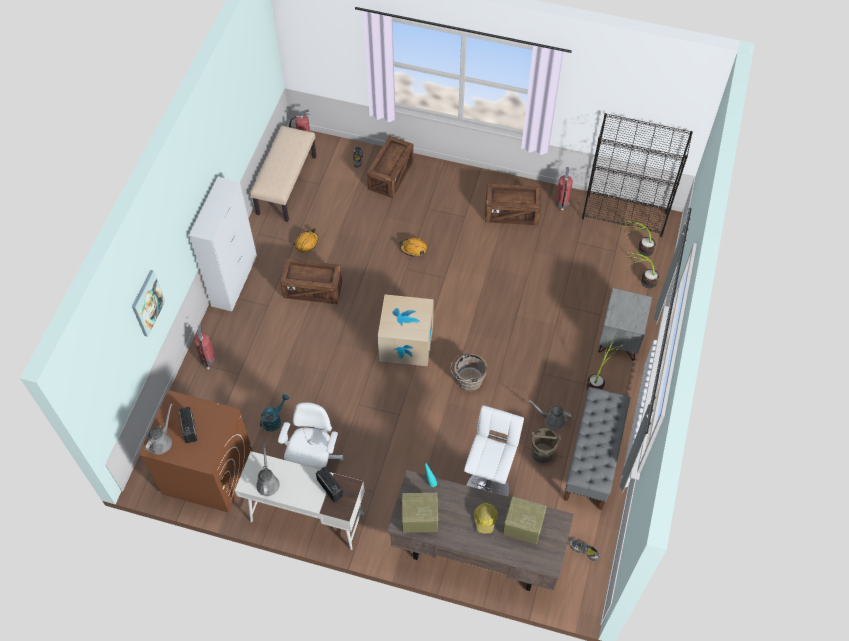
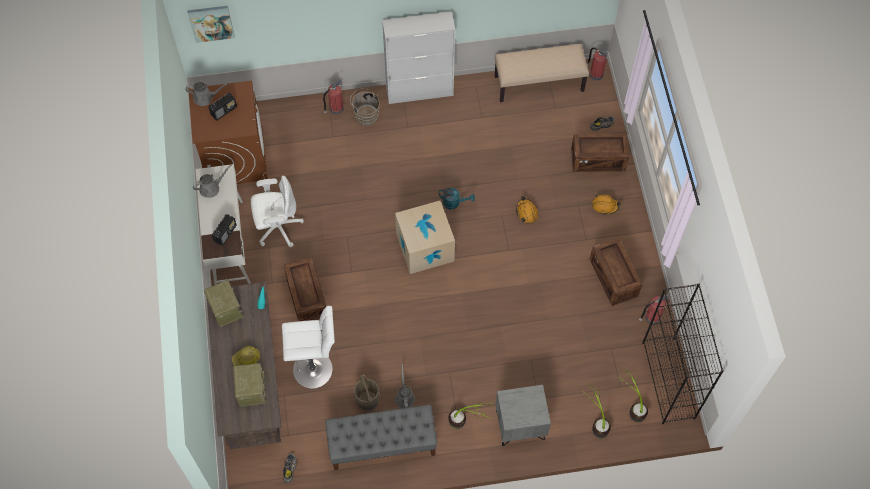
camera: 65 degrees right, 5 degrees up
(147, 303) = (299, 22): picture -> picture (211, 23)
(274, 420) = (303, 182): turquoise watering can -> turquoise watering can (454, 203)
(306, 243) = (486, 126): orange hard hat -> orange hard hat (605, 205)
(312, 289) = (441, 152): crate -> crate (307, 297)
(467, 381) = (410, 312): brown bucket -> brown bucket (366, 115)

